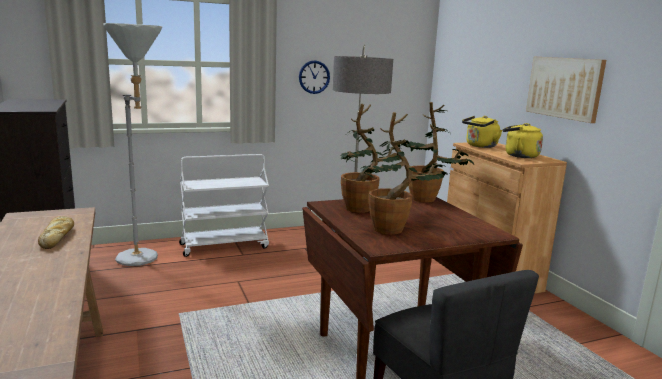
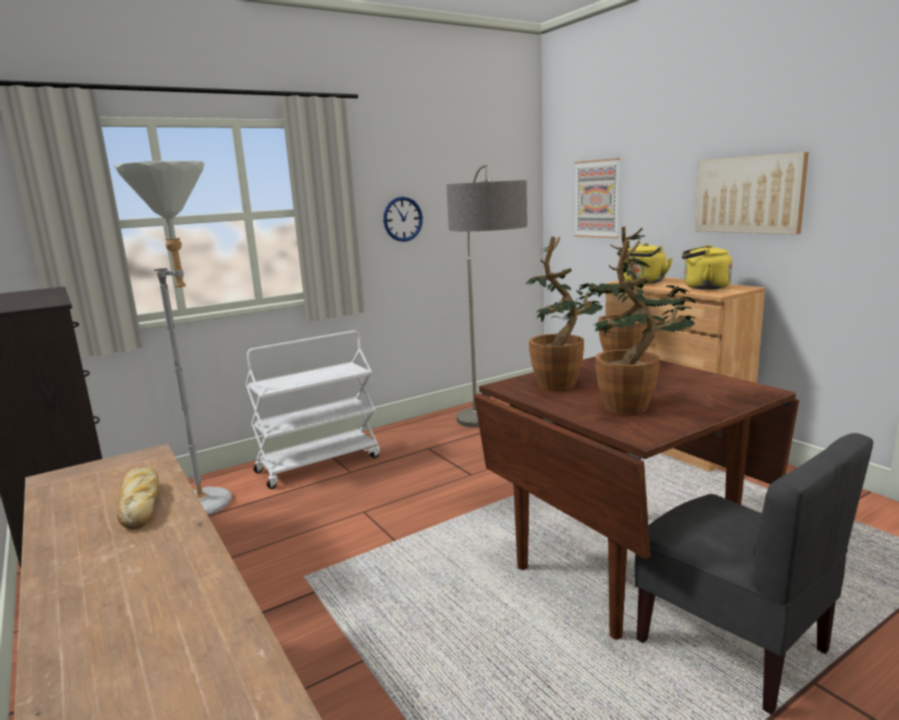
camera: 10 degrees left, 0 degrees up
(467, 77) = (597, 199): none -> picture

